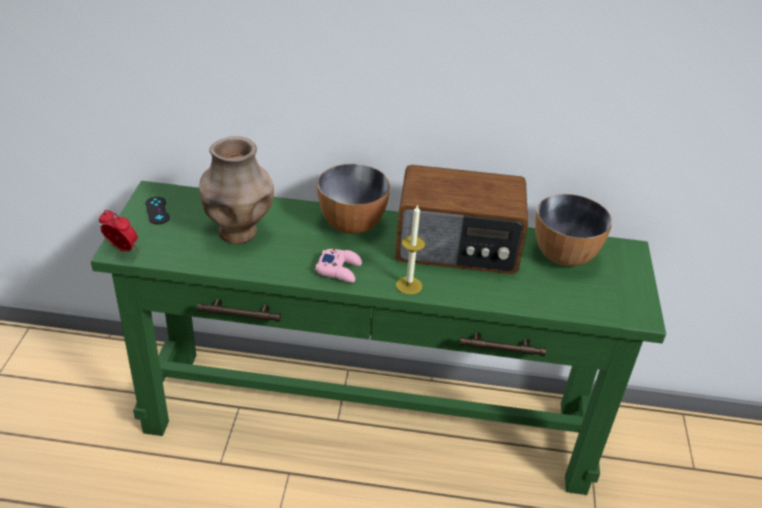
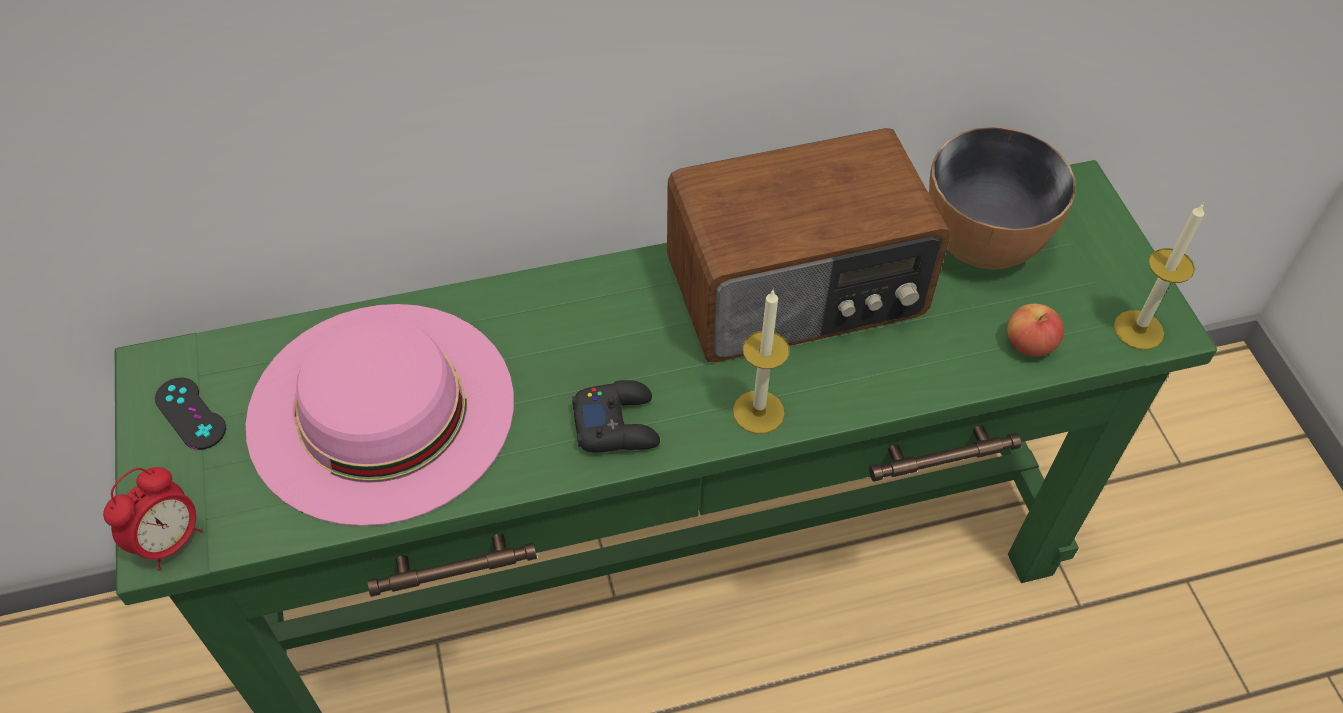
camera: 20 degrees left, 15 degrees up
(122, 250) = (169, 541): alarm clock -> alarm clock turned 120 degrees clockwise
(238, 233) = (381, 409): brown vase -> pink hat
(339, 269) = (617, 424): pink game controller -> black game controller
(352, 224) = (587, 307): bowl -> none
(563, 301) = (1029, 344): none -> apple
(626, 313) = (1138, 330): none -> candle

